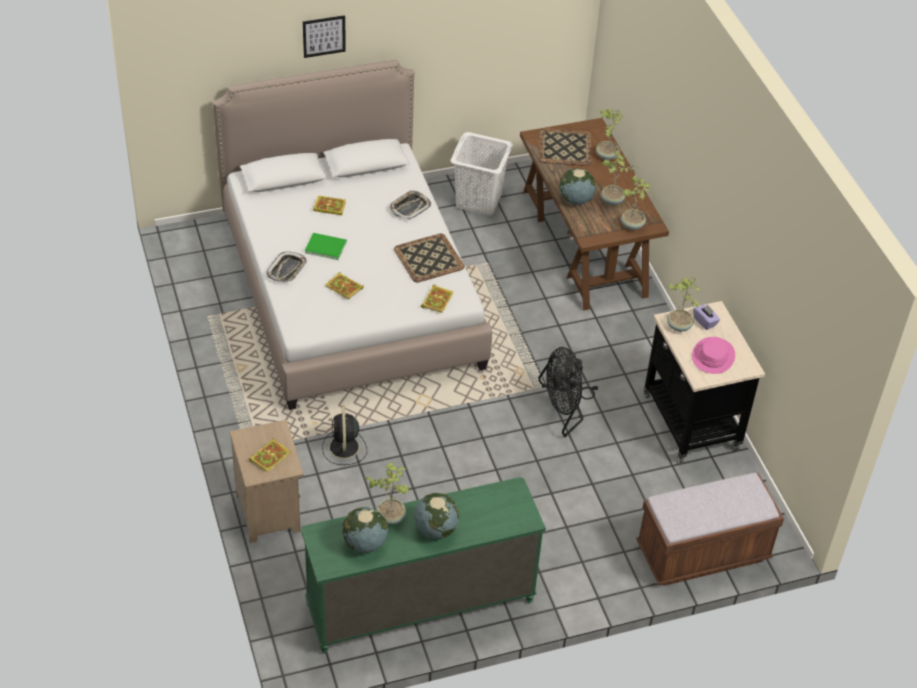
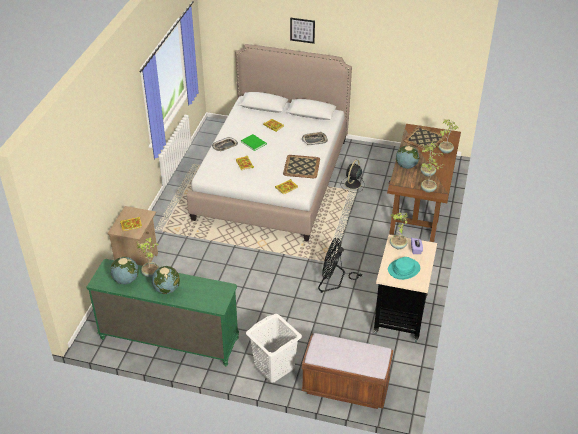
camera: 35 degrees right, 5 degrees down
(344, 448) = (201, 249): black fan -> black fan (352, 184)
(479, 201) = (379, 160): white laundry basket -> white laundry basket (274, 367)
(713, 356) = (404, 269): pink hat -> turquoise hat

